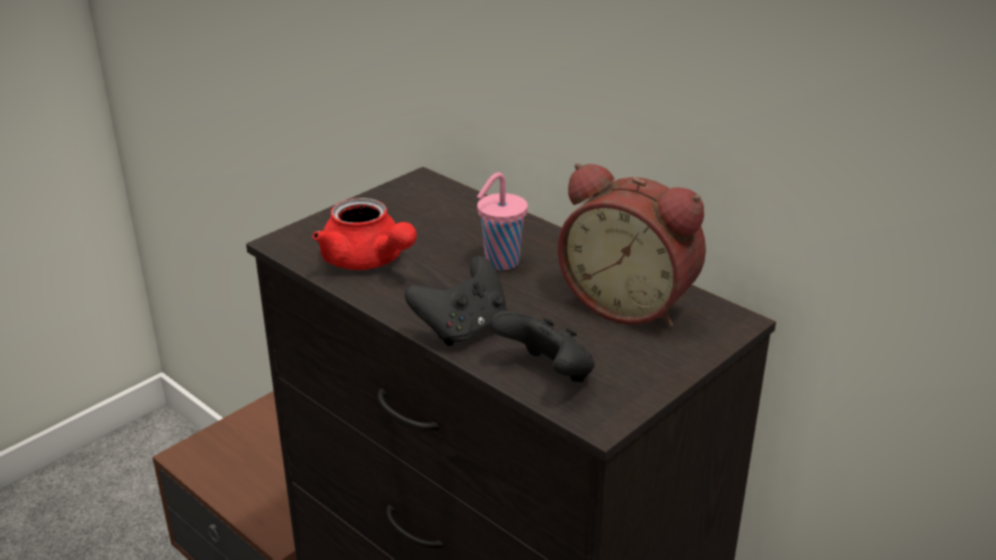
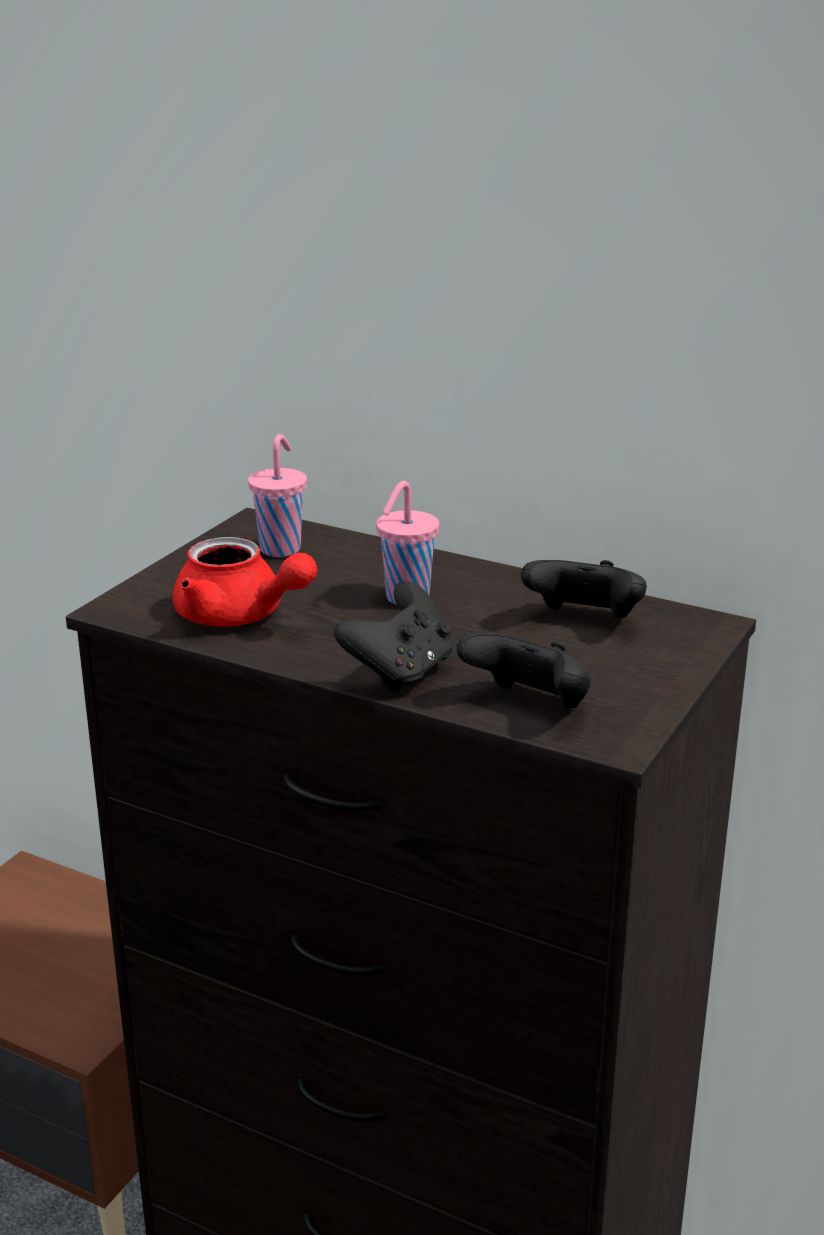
camera: 15 degrees left, 5 degrees down
(429, 206) = (281, 548): none -> pink cup
(630, 303) = (584, 621): alarm clock -> black game controller

